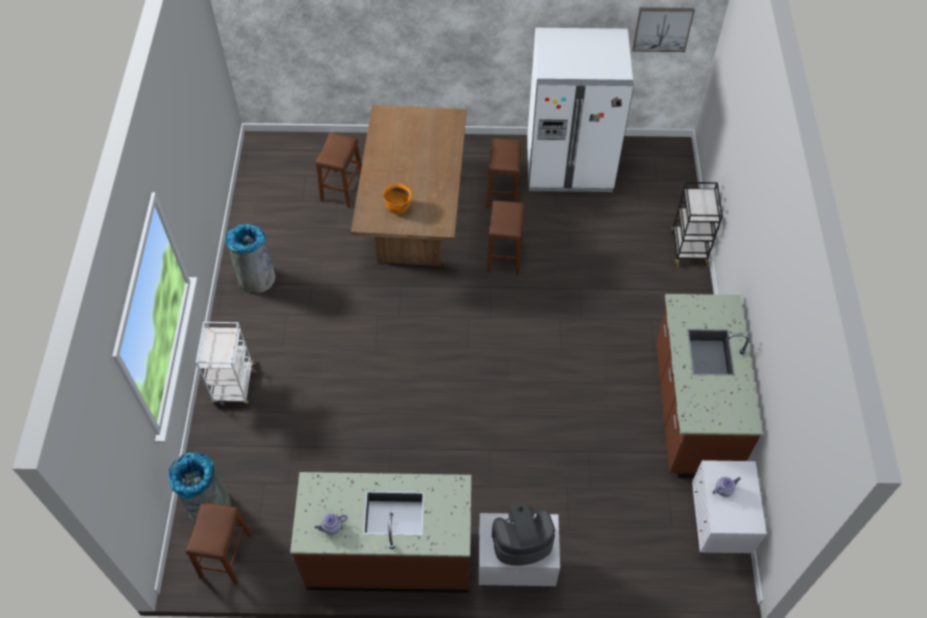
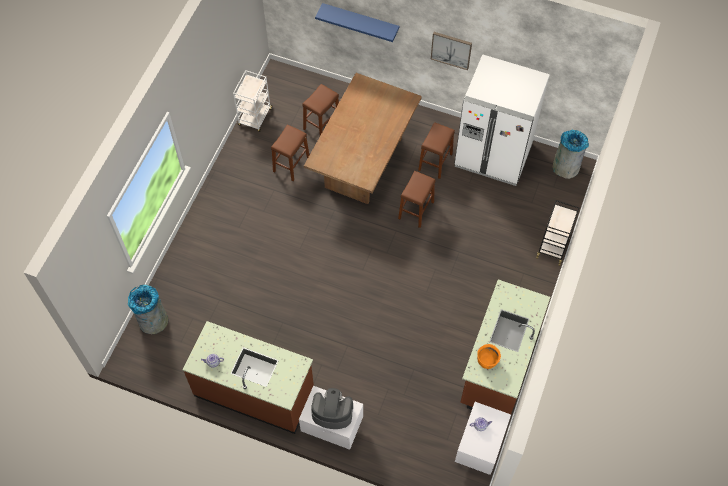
camera: 20 degrees right, 5 degrees up
(226, 555) = (152, 357): brown stool -> brown stool (291, 164)
(234, 385) = (197, 245): white cart -> white cart (255, 118)
(257, 279) = (239, 174): grey trash can -> grey trash can (566, 168)
(362, 31) = (360, 20): none -> blue shelf
(398, 207) = (342, 157): orange cooking pot -> orange cooking pot (487, 361)
(662, 28) = (577, 81): picture -> picture (451, 50)

